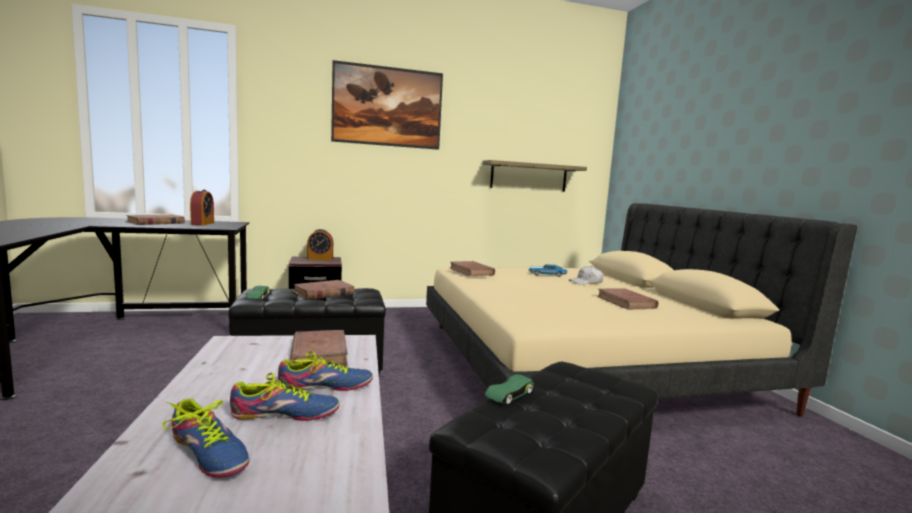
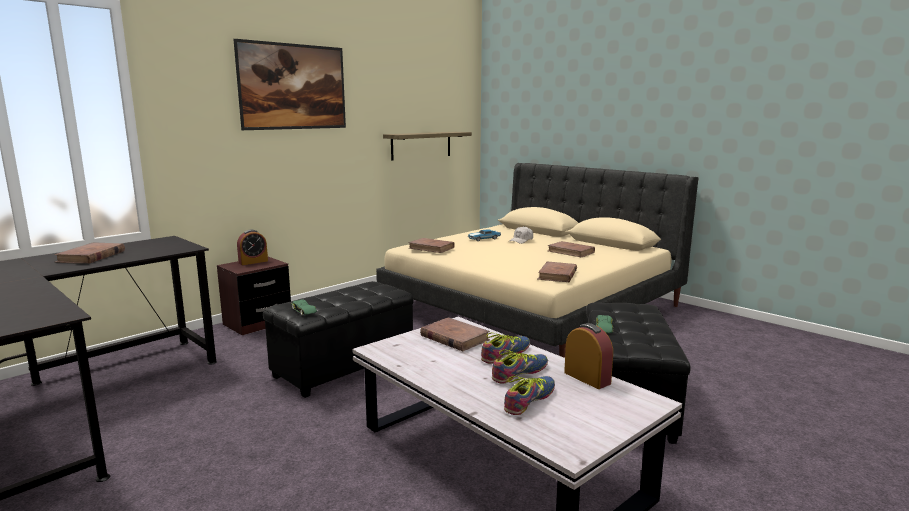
camera: 30 degrees left, 5 degrees up
(202, 223) = (144, 247): alarm clock -> alarm clock (587, 378)
(209, 453) = (529, 400): shoe -> shoe turned 60 degrees counterclockwise
(323, 293) = (347, 294): brown book -> brown book (557, 275)

